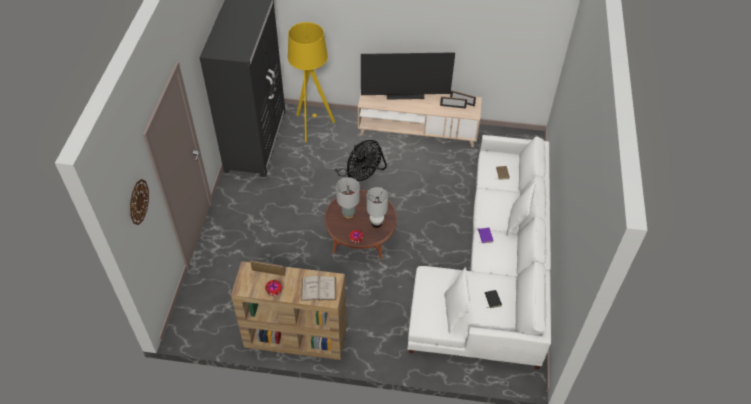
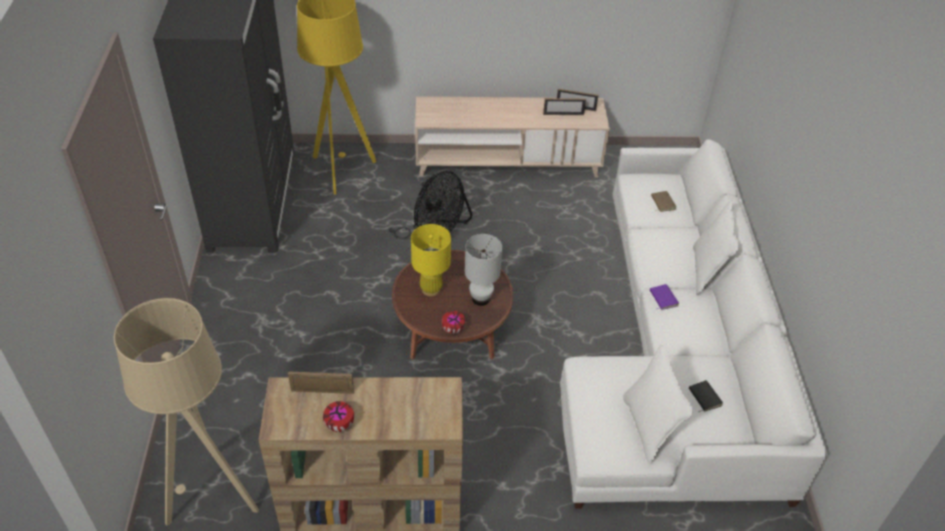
camera: 10 degrees left, 5 degrees down
(138, 201) = (63, 279): wall clock -> none
(210, 318) = (212, 495): none -> beige floor lamp
(318, 289) = (420, 409): white book -> none
(348, 214) = (431, 289): grey table lamp -> yellow table lamp
(405, 96) = (486, 107): television -> none

